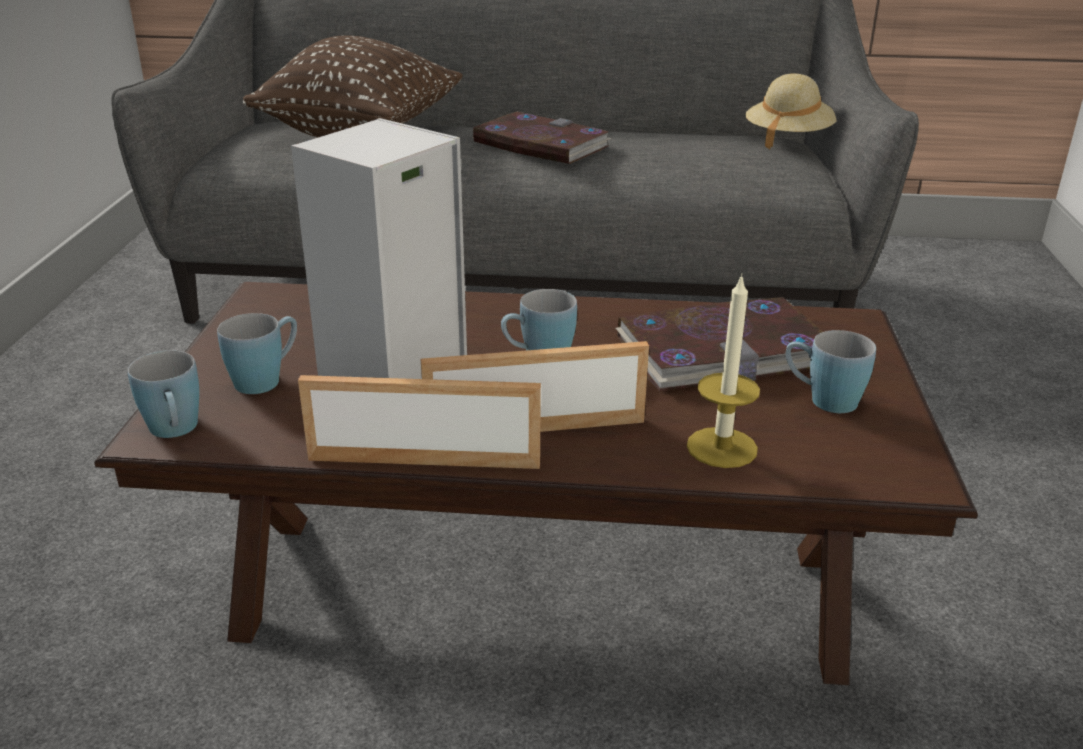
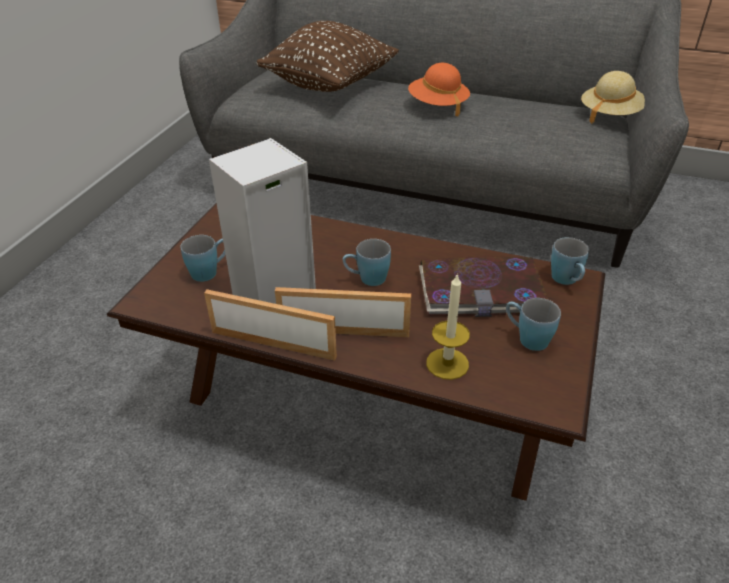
camera: 15 degrees right, 10 degrees up
(175, 431) = (151, 301): blue mug -> blue mug (567, 281)
(540, 145) = (437, 105): book -> orange hat

